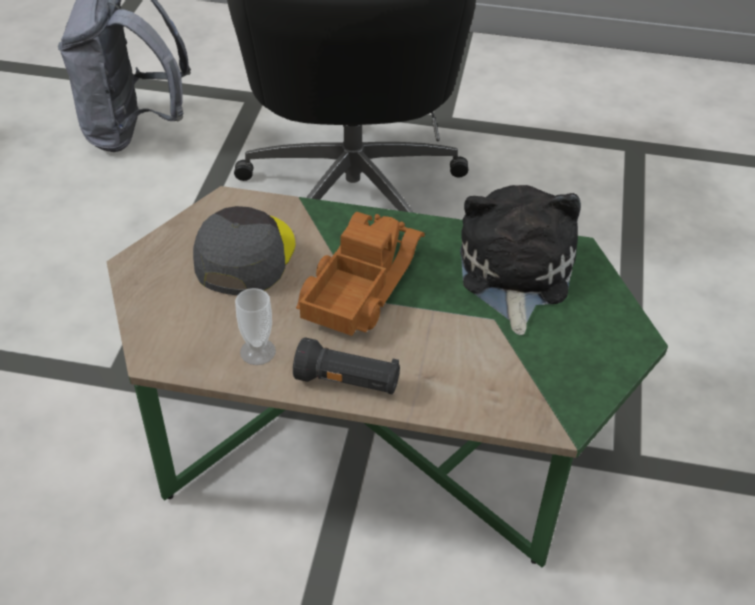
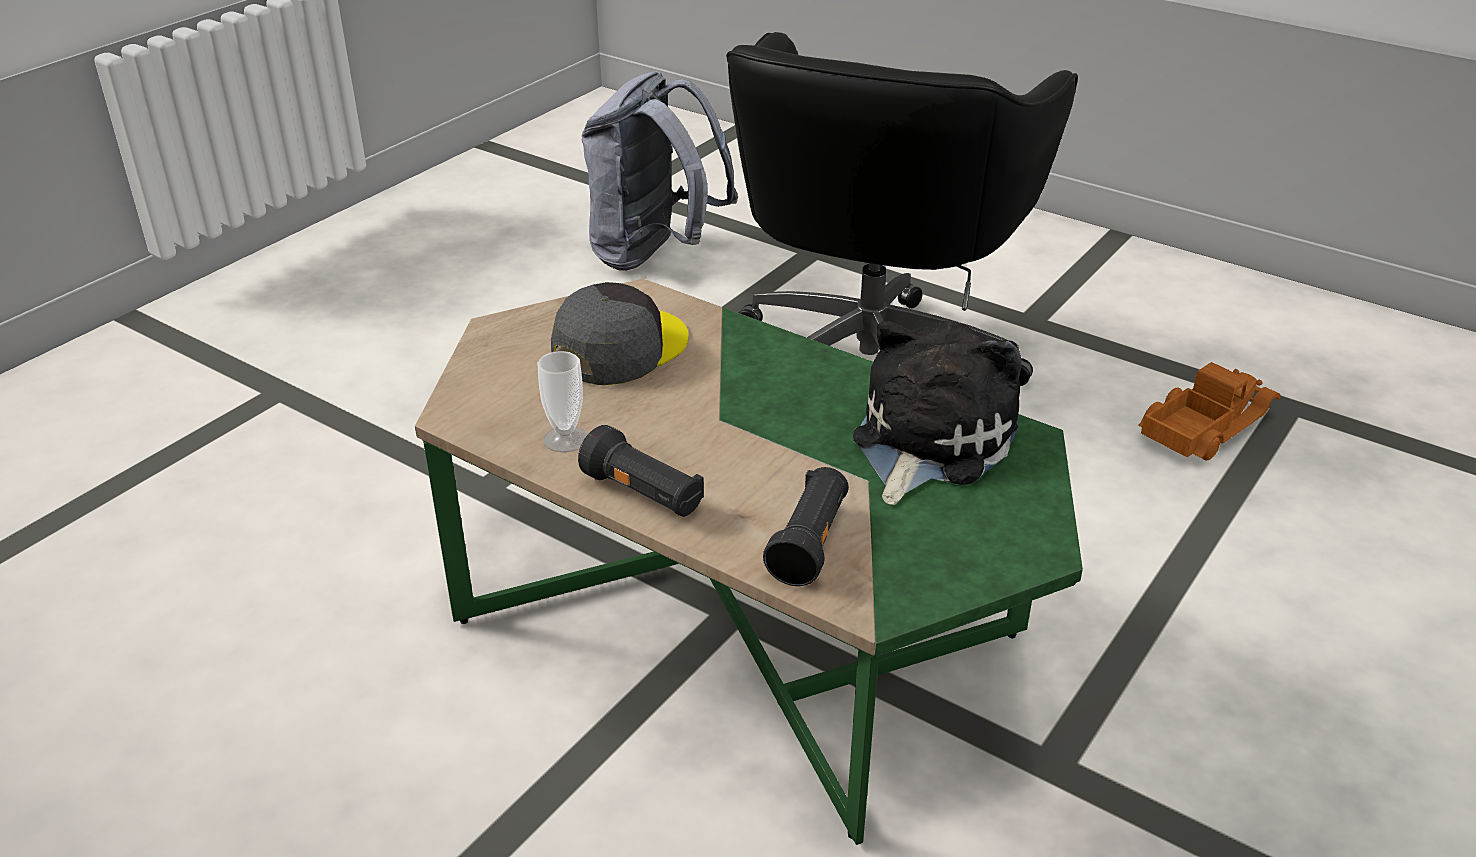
camera: 25 degrees right, 10 degrees down
(358, 284) = (728, 405): toy truck -> toy truck (1202, 425)
(488, 384) = (810, 543): none -> black flashlight

